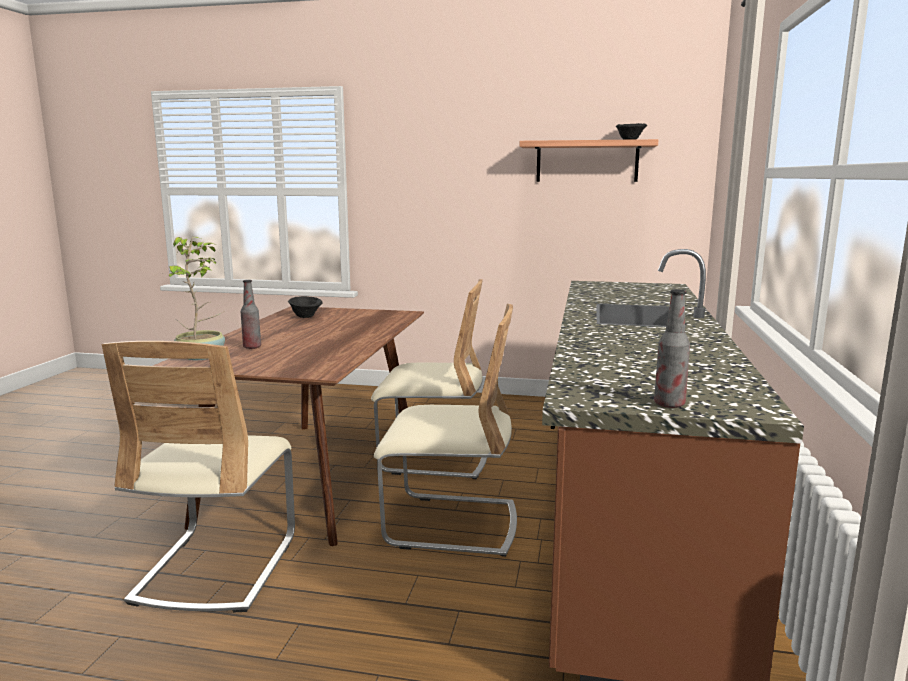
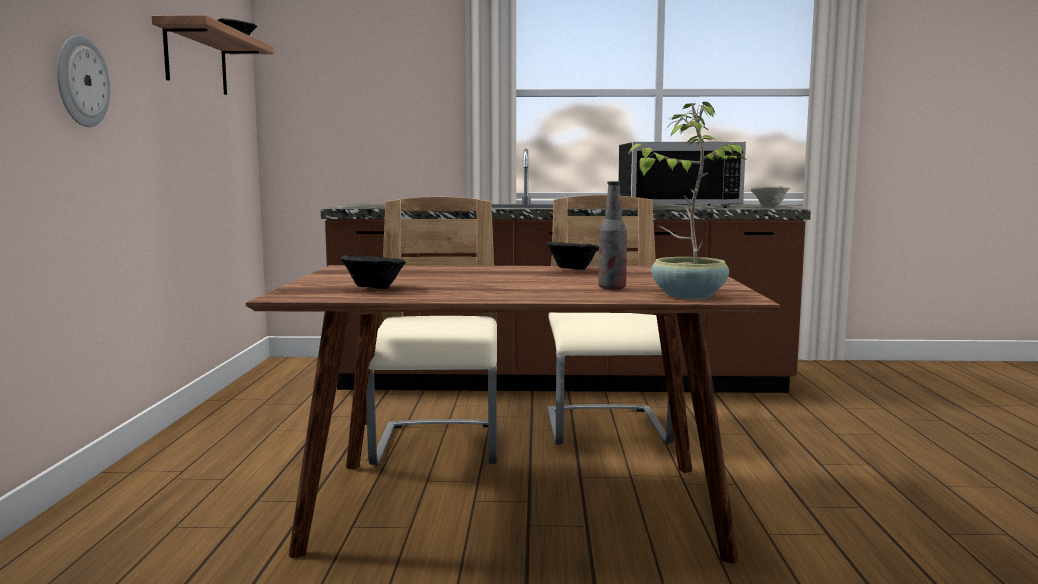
camera: 100 degrees left, 5 degrees down
(217, 567) = (791, 517): beige chair -> none
(347, 346) = (571, 270): none -> black bowl
(442, 193) = (81, 81): none -> wall clock
(643, 358) = (675, 206): none -> black microwave
(669, 404) = (769, 206): bottle -> beige bowl

